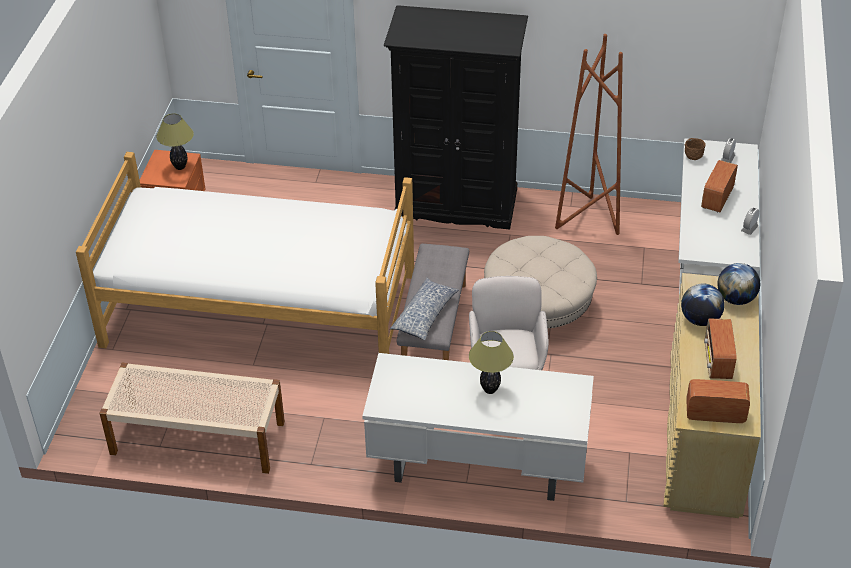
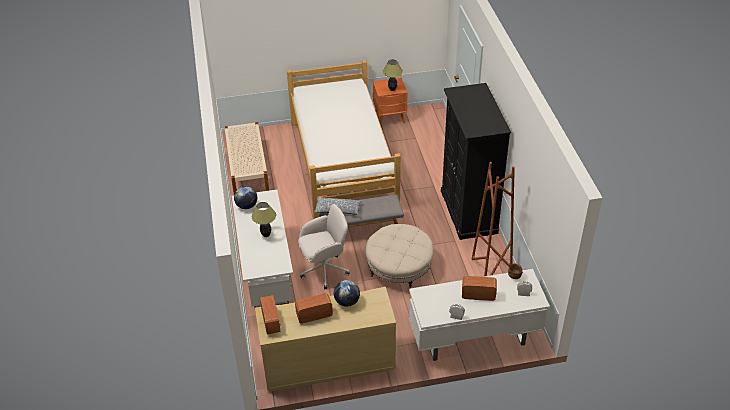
camera: 70 degrees right, 0 degrees up
(736, 299) = (373, 314): globe -> globe (247, 206)

